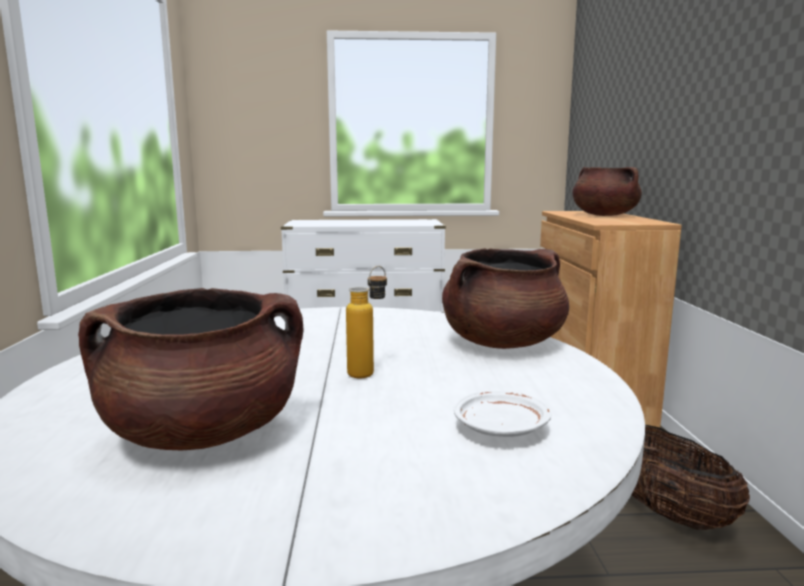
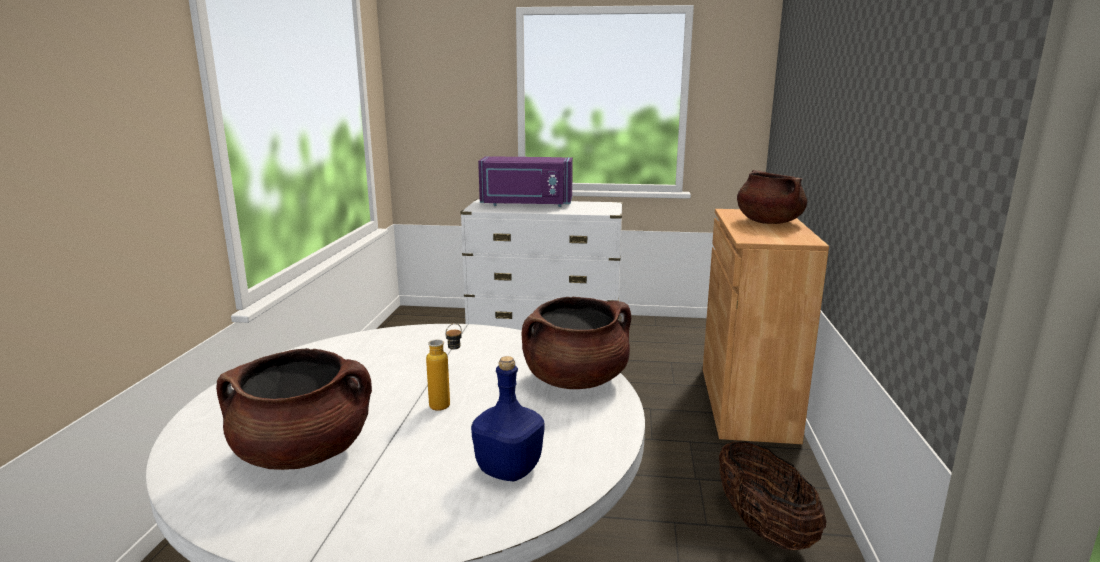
camera: 10 degrees right, 5 degrees up
(344, 221) = (526, 204): none -> purple microwave
(501, 428) = (510, 470): white plate -> blue bottle

